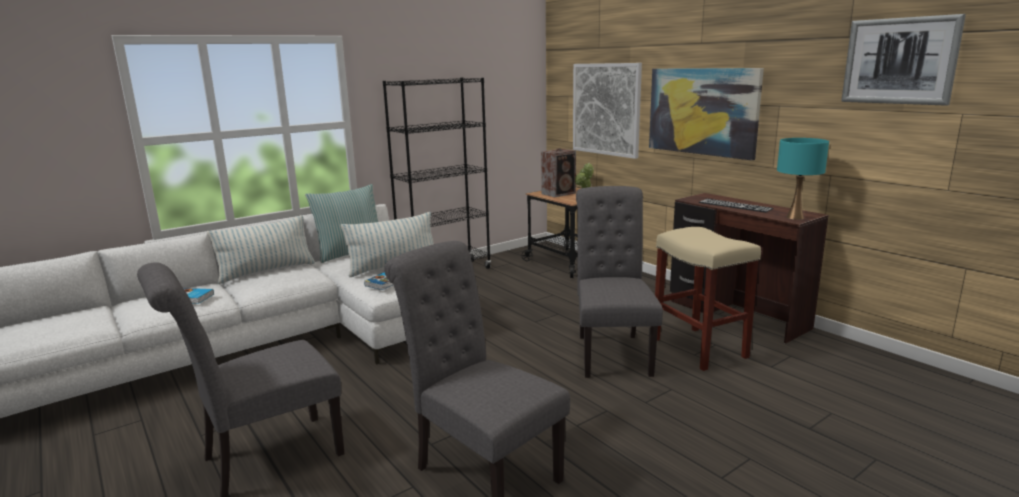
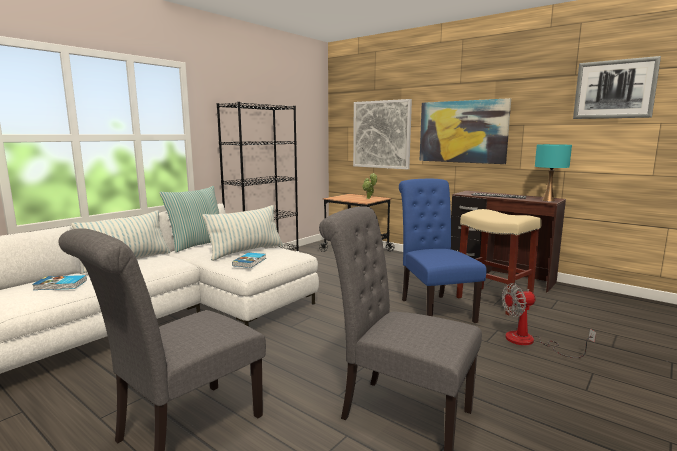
camera: 15 degrees left, 5 degrees down
(559, 193) = (349, 197): speaker -> none
(611, 352) = (434, 308): grey chair -> blue chair
(701, 409) = (530, 342): none -> fan

